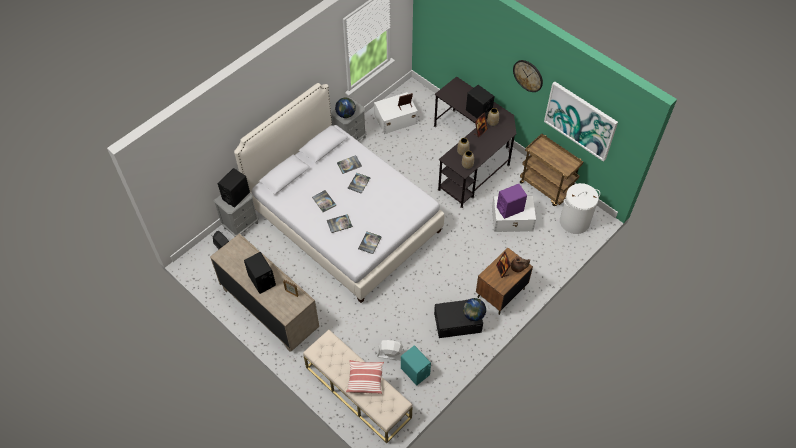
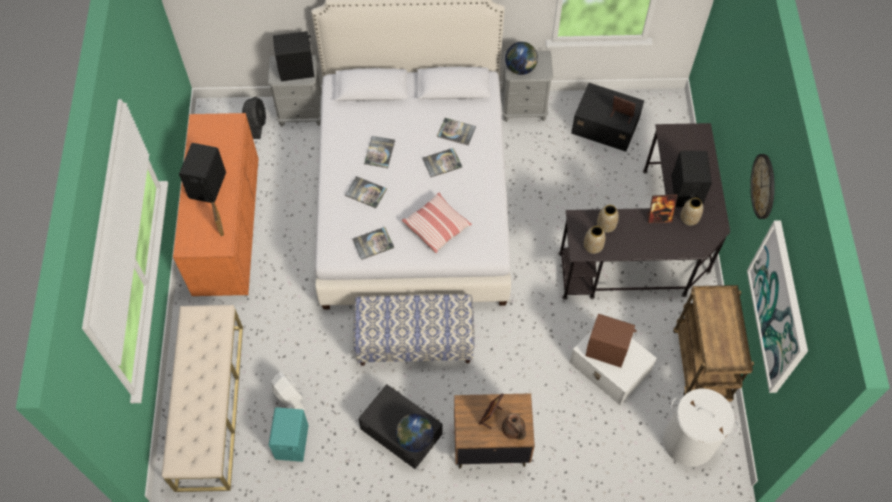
camera: 45 degrees right, 5 degrees up
(269, 308) = (228, 230): beige dresser -> orange dresser
(365, 379) = (203, 397): pillow -> pillow (437, 227)
(395, 119) = (604, 125): white storage box -> black storage box
(419, 280) = (415, 342): none -> bench
(510, 209) = (606, 350): purple speaker -> brown speaker

